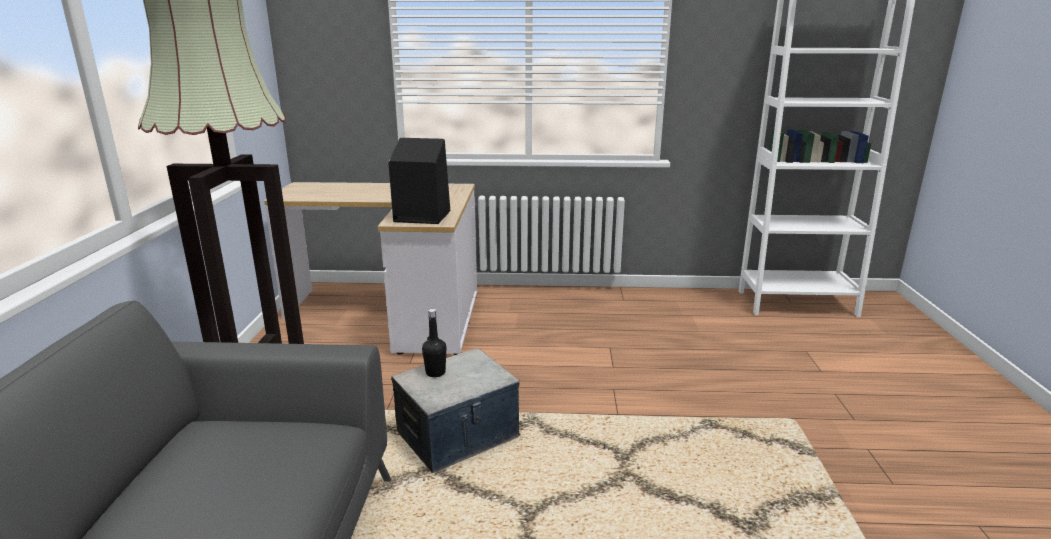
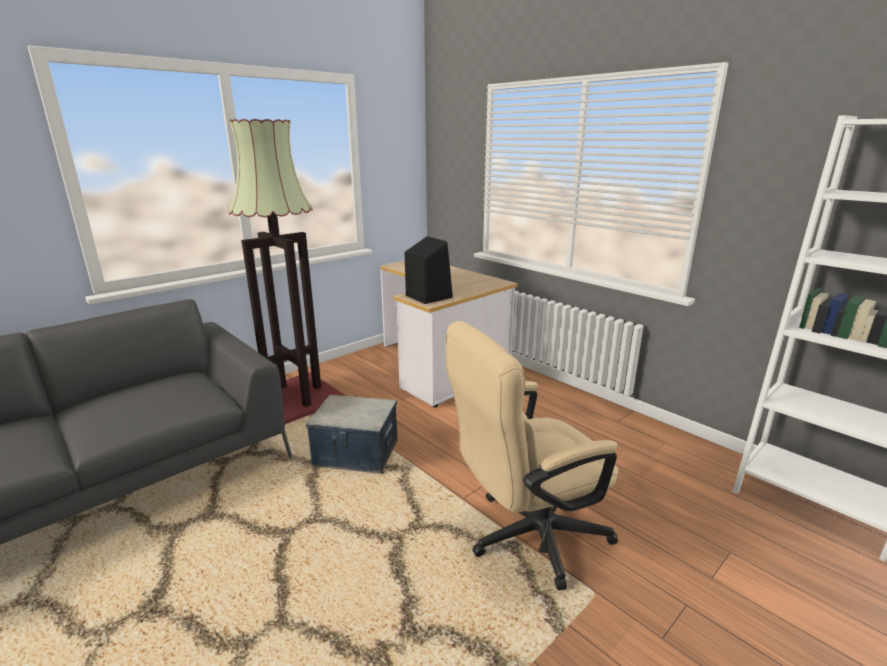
camera: 45 degrees right, 0 degrees up
(435, 372) = (349, 403): black bottle -> none
(703, 412) = (526, 537): none -> beige office chair

